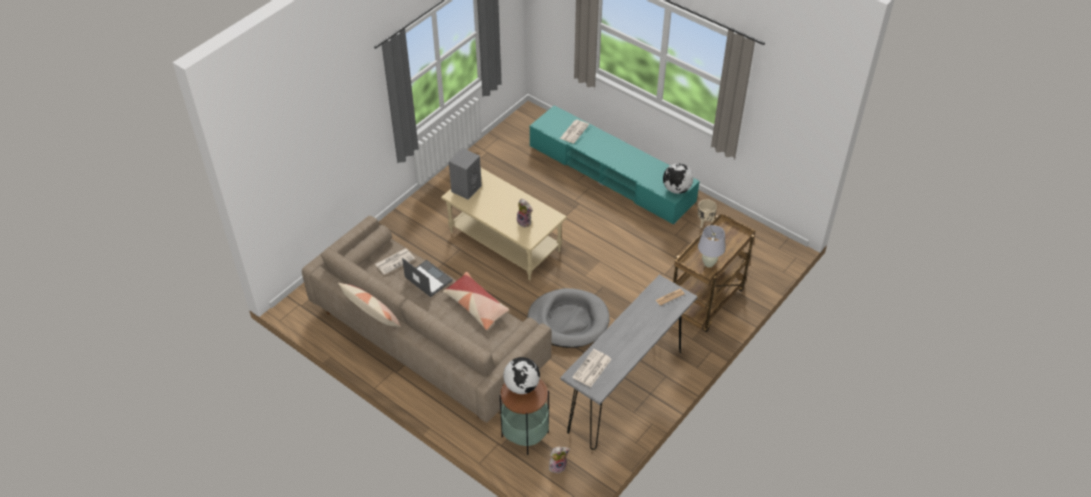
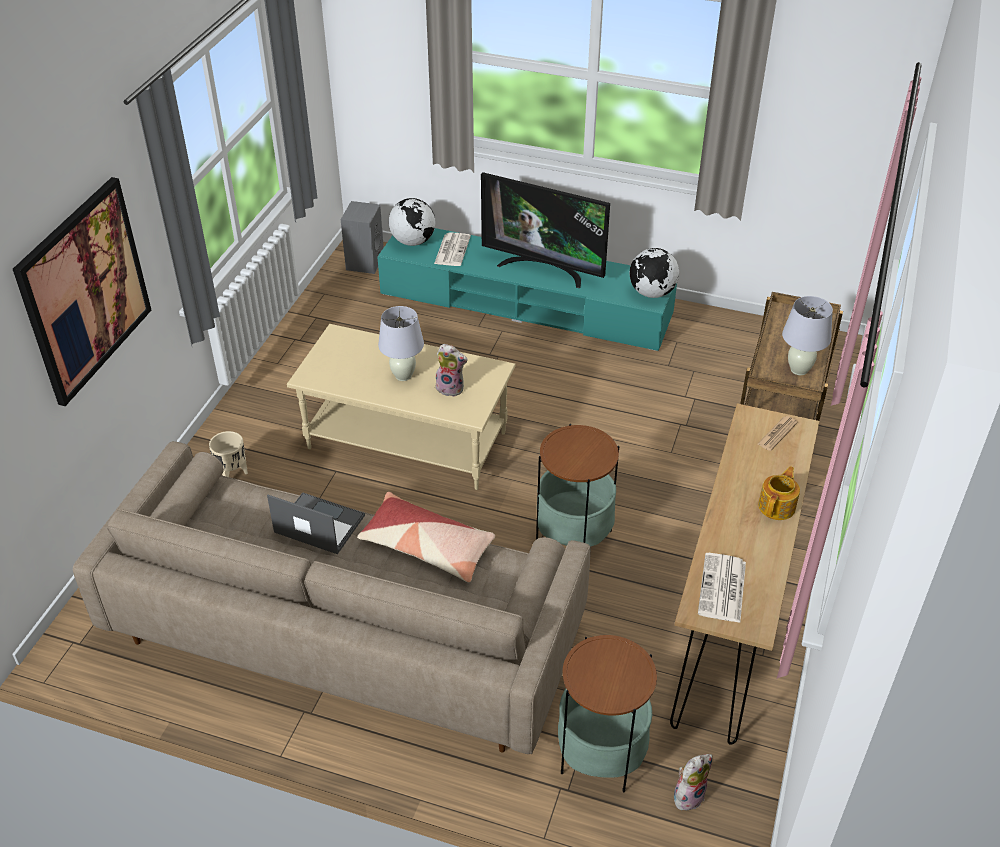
camera: 20 degrees left, 5 degrees down
(338, 133) = (84, 290): none -> picture
(371, 314) = (246, 612): pillow -> none
(395, 261) = (244, 510): newspaper -> none
(466, 188) = (325, 360): grey speaker -> grey speaker (364, 261)
(503, 208) = (403, 376): none -> white table lamp
(522, 386) = (599, 661): globe -> globe (413, 241)
(568, 320) = (573, 536): grey dog bed -> side table
(622, 157) = (544, 268): none -> television
(625, 391) = (729, 624): grey console table -> brown console table
(645, 335) = (777, 506): none -> teapot
(705, 222) = (702, 338): beige planter -> beige planter (232, 474)

